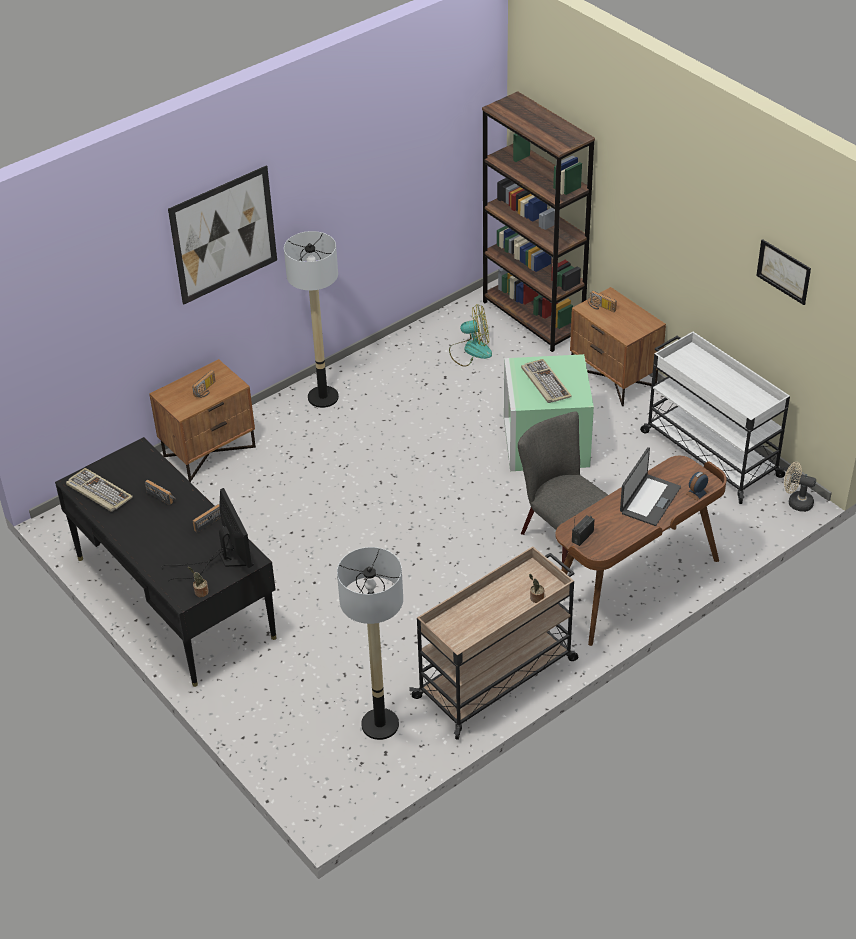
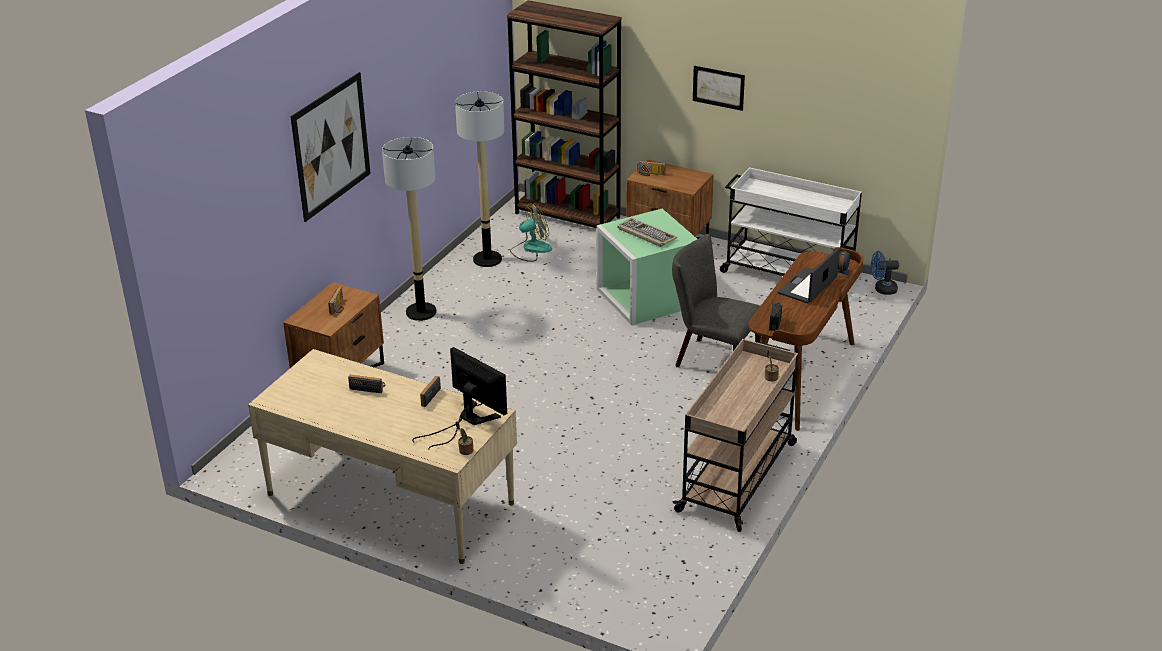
camera: 25 degrees left, 10 degrees down
(98, 492) = (300, 401): keyboard -> none
(174, 597) = (390, 499): black desk -> beige desk
(380, 724) = (661, 541): floor lamp -> floor lamp (487, 259)
(649, 500) = (808, 286): laptop -> laptop turned 150 degrees counterclockwise
(783, 271) = (840, 77): picture -> picture (718, 87)
(796, 502) = (882, 289): beige fan -> blue fan

